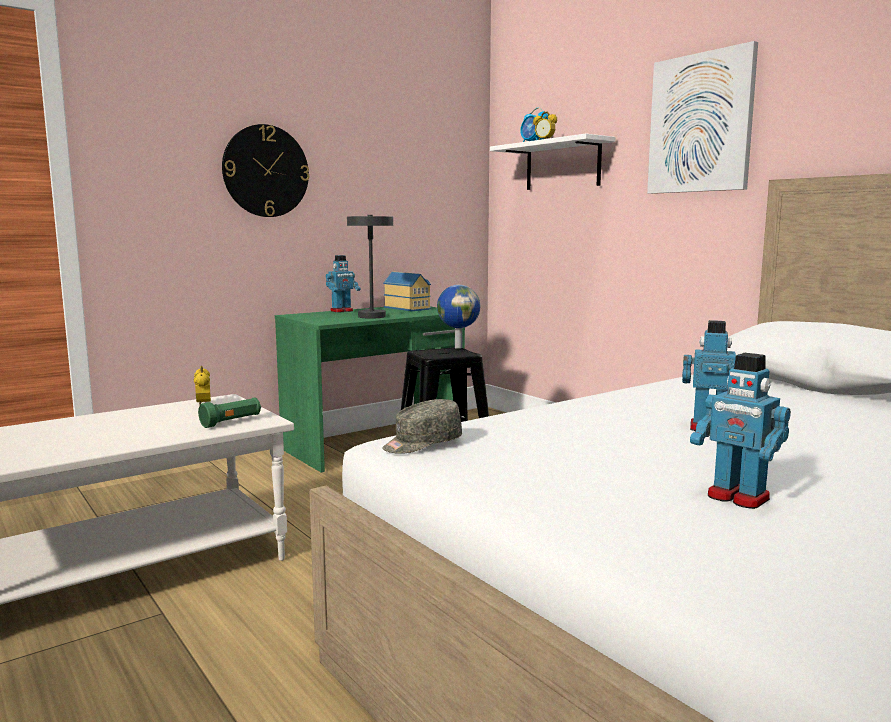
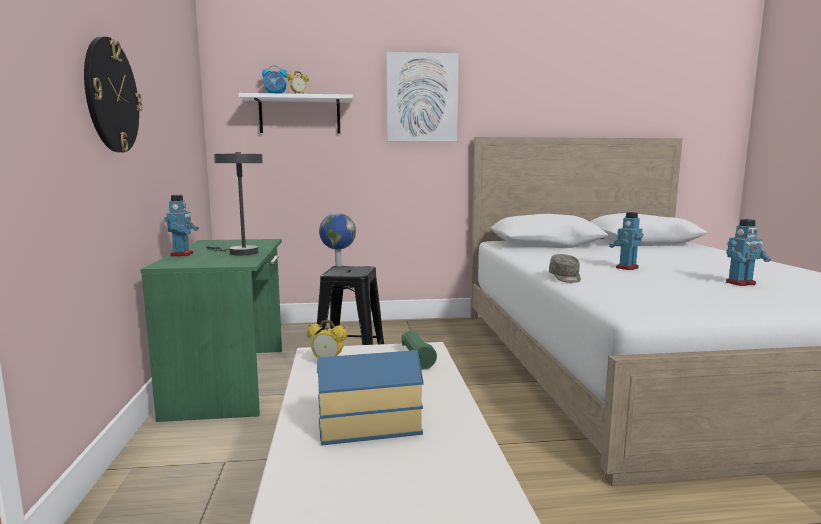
camera: 60 degrees left, 0 degrees up
(408, 308) = (219, 243): toy house -> toy house (367, 424)
(422, 444) = (637, 305): grey cap -> grey cap (565, 278)

